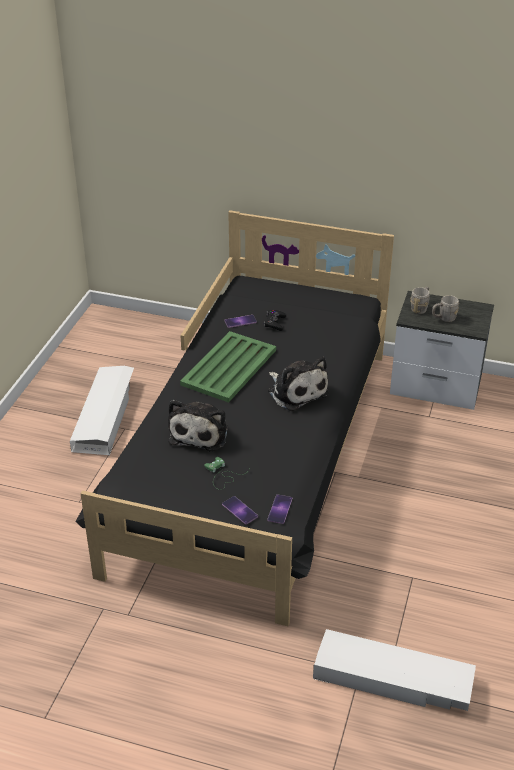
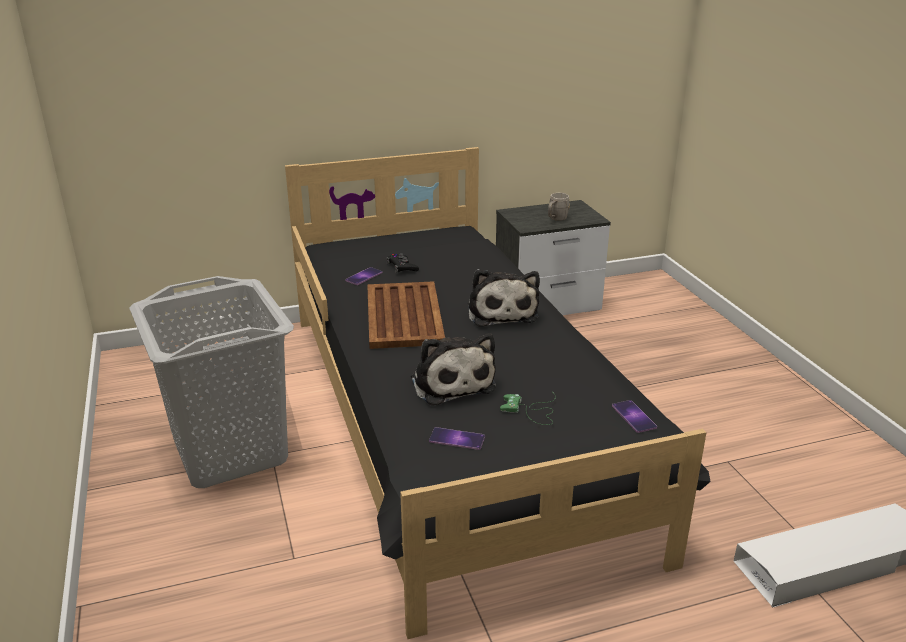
camera: 35 degrees left, 10 degrees down
(105, 415) = (231, 451): white storage box -> grey laundry basket
(230, 367) = (404, 315): green tray -> brown tray
(240, 510) = (596, 435): phone -> phone (457, 439)
(296, 391) = (501, 312): plush toy -> plush toy turned 60 degrees clockwise
(420, 308) = (525, 217): grey mug -> none

